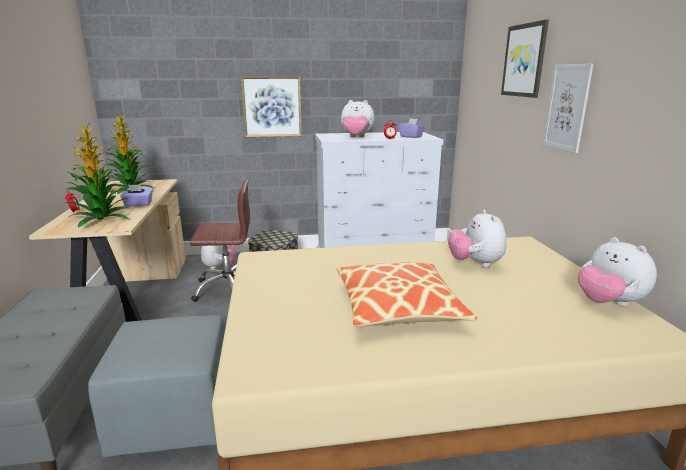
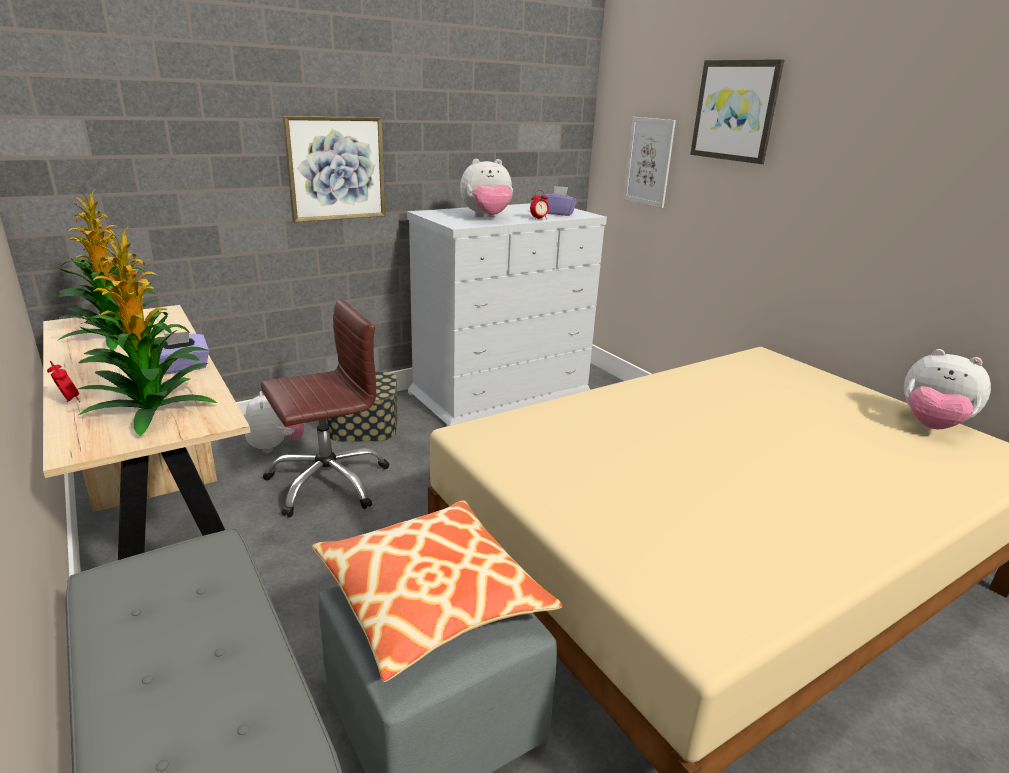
camera: 25 degrees left, 5 degrees up
(398, 307) = (747, 479): pillow -> pillow (431, 597)
(475, 263) = (753, 396): plush toy -> none
(567, 107) = (819, 181): picture -> picture (649, 162)

